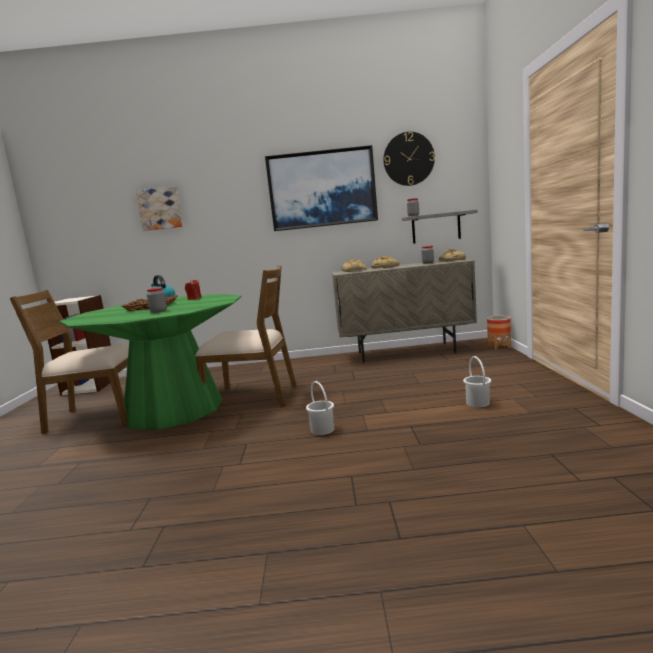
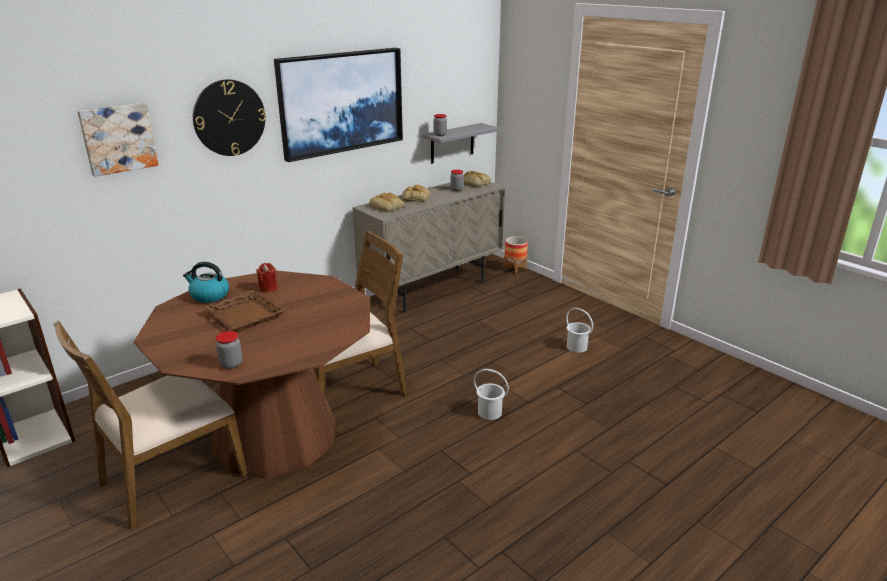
camera: 40 degrees left, 15 degrees up
(159, 311) = (305, 330): jar -> jar (231, 364)
(174, 409) = (275, 436): green dining table -> brown dining table
(408, 159) = (431, 64): wall clock -> wall clock (229, 118)

